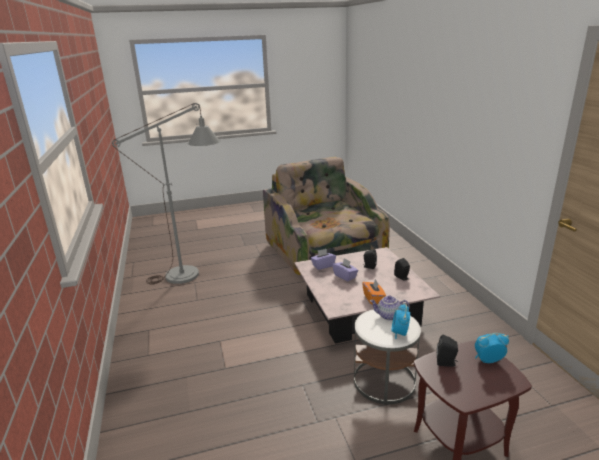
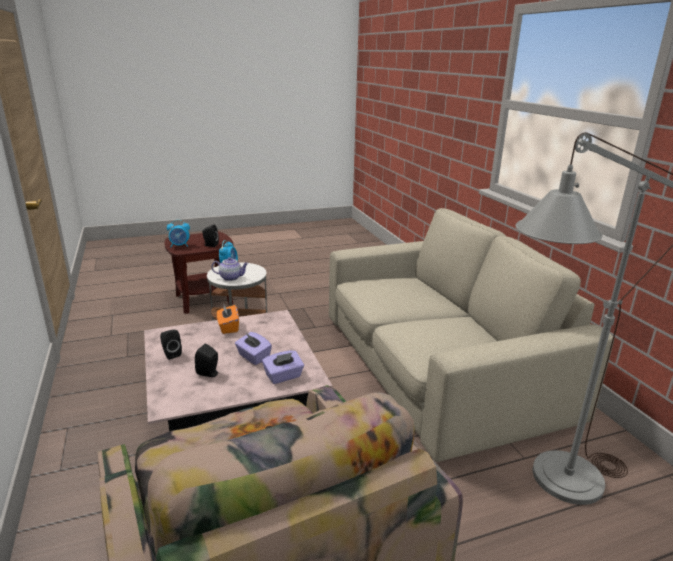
camera: 175 degrees right, 0 degrees up
(202, 336) = (437, 366): none -> beige sofa

